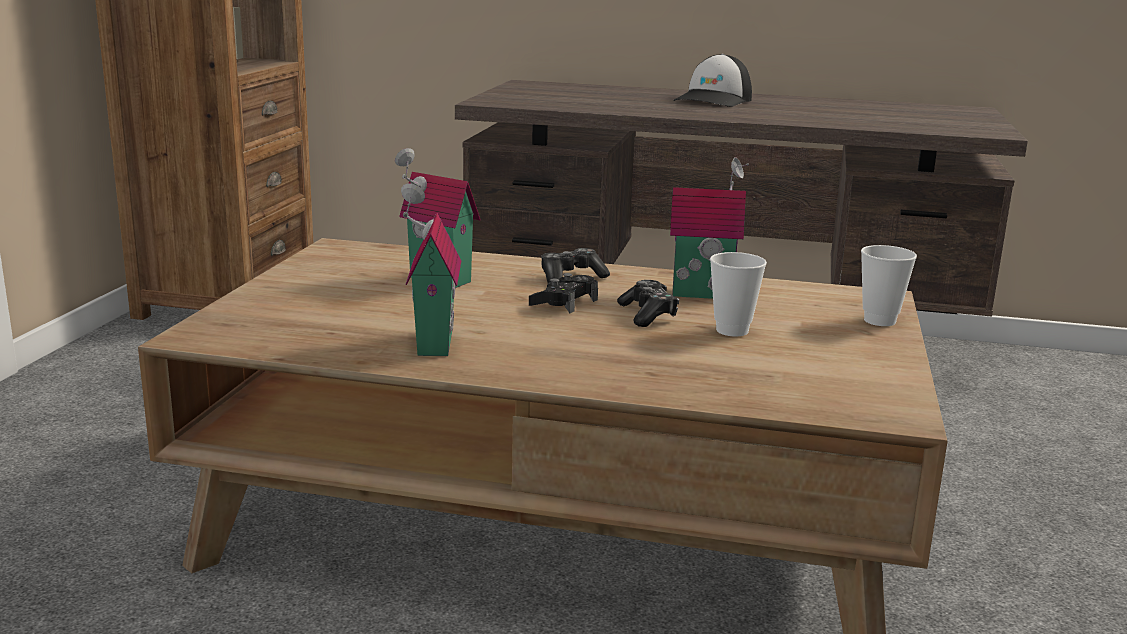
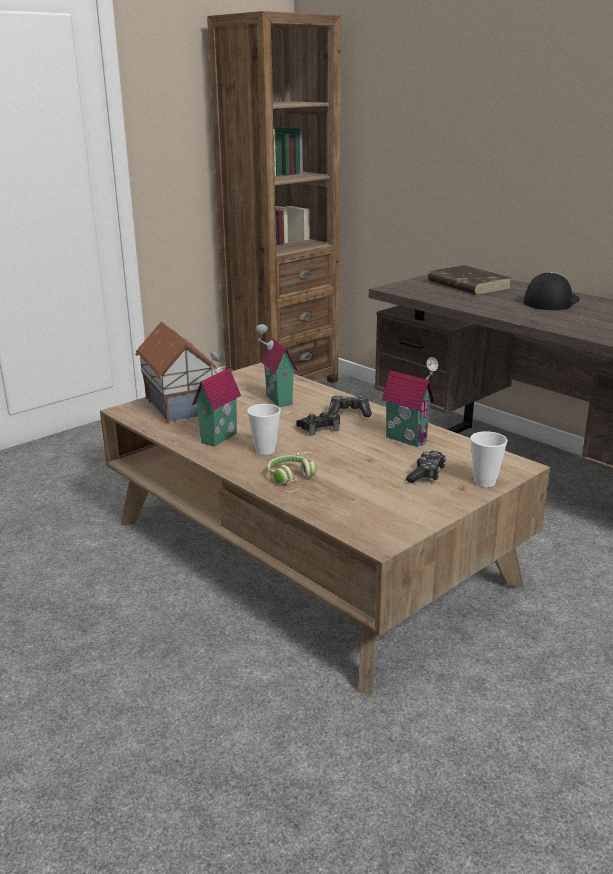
camera: 35 degrees right, 5 degrees up
(285, 313) = (180, 405): none -> toy house
(576, 92) = (468, 285): none -> brown book
(648, 315) = (351, 446): game controller -> game controller (426, 474)
(648, 373) = (292, 480): none -> beige headphones
(714, 100) = (550, 301): cap -> cap turned 150 degrees clockwise
(732, 330) = (381, 467): cup -> cup (265, 450)

